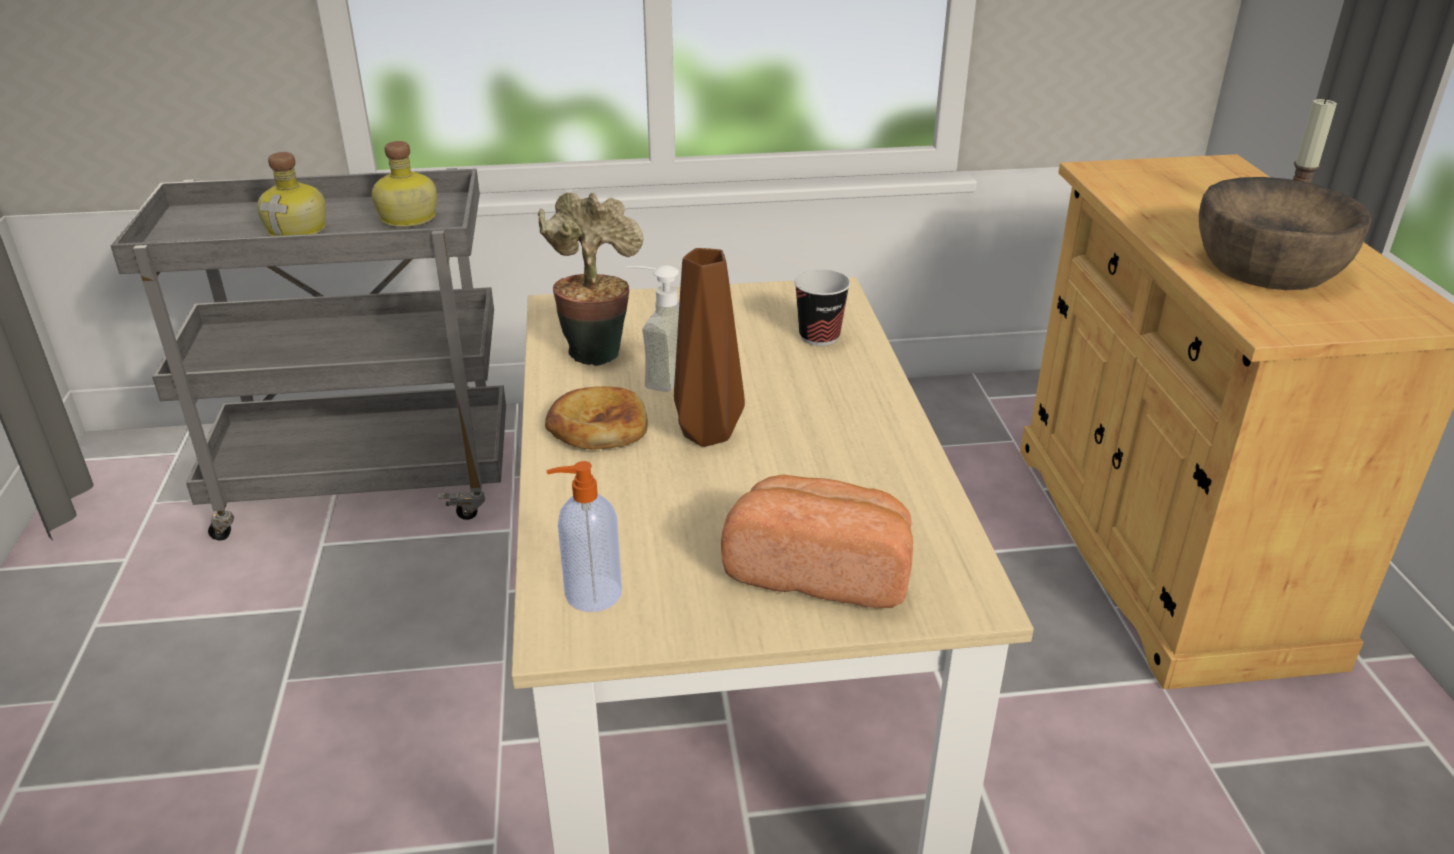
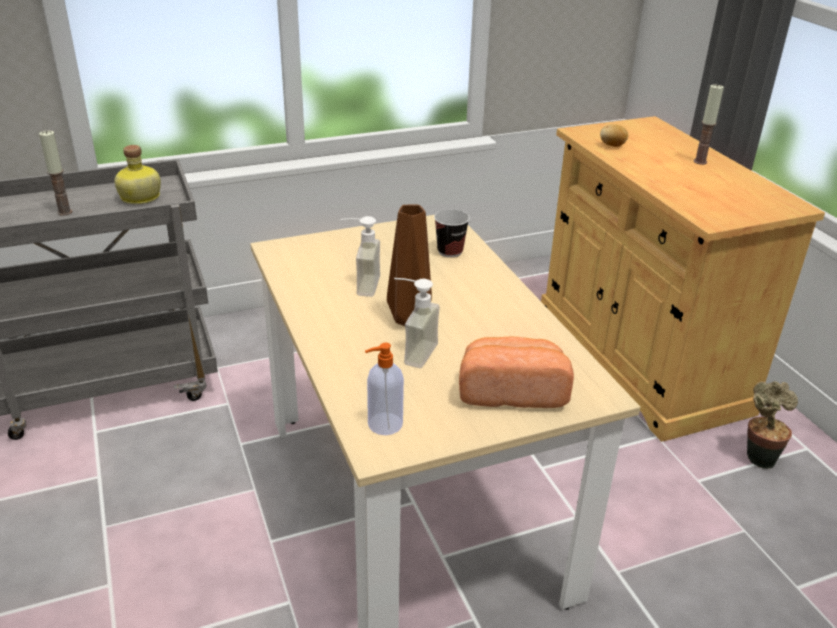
camera: 15 degrees left, 0 degrees up
(299, 230) = (64, 212): bottle -> candle
(595, 349) = (313, 274): potted plant -> potted plant (758, 456)
(598, 425) = (338, 322): bread -> none
(688, 485) = (412, 352): none -> soap dispenser
(1142, 194) = (612, 145): none -> potato
(1268, 266) = (697, 184): brown bowl -> none

